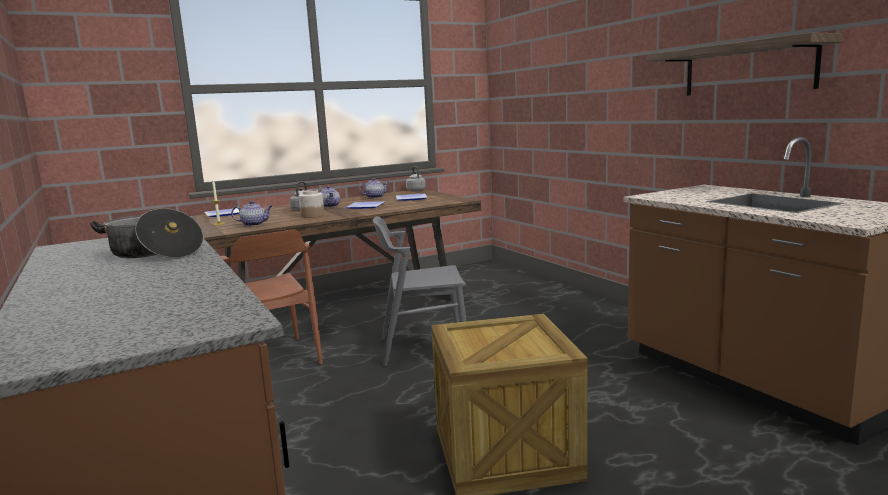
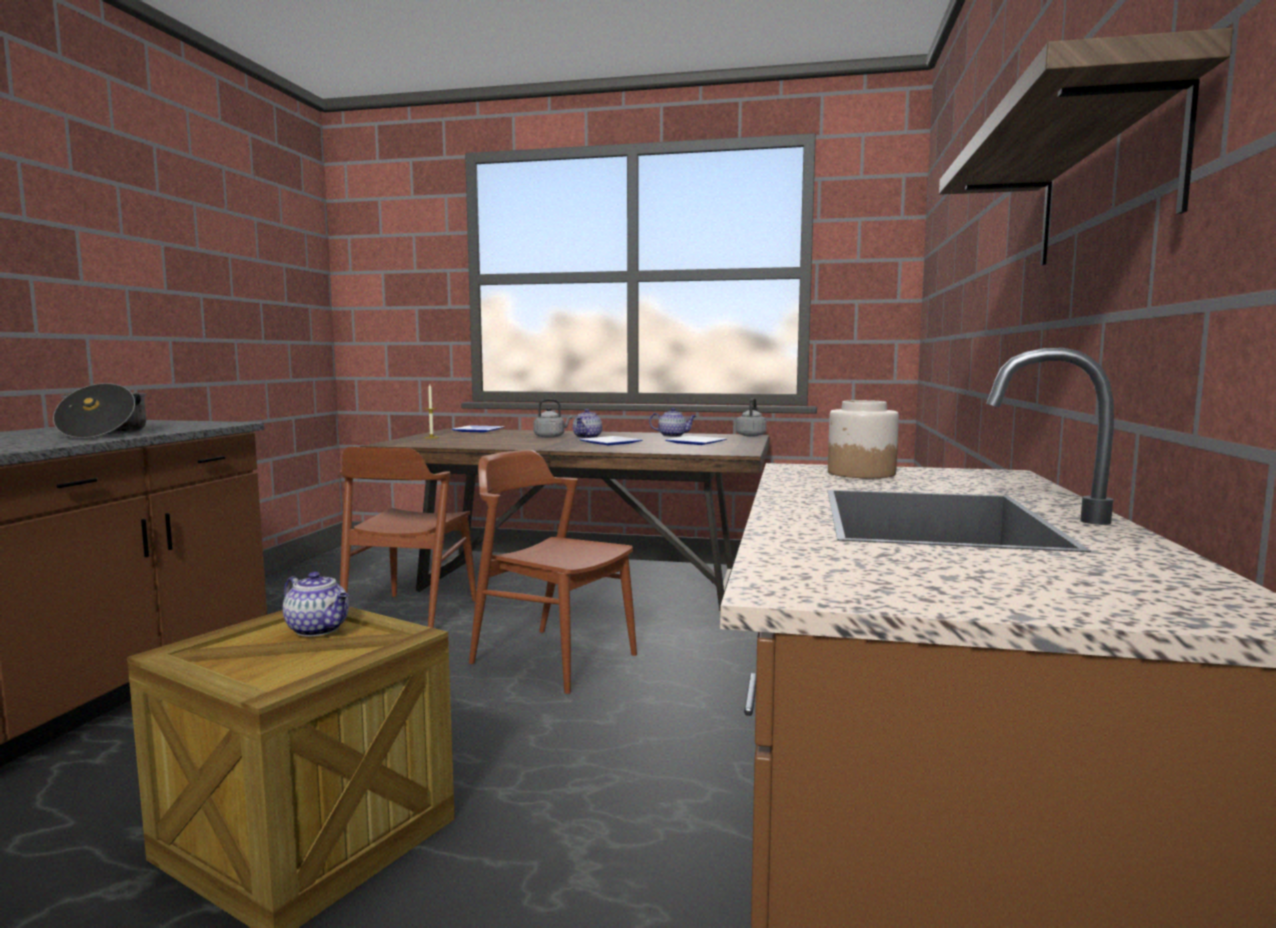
camera: 40 degrees right, 5 degrees down
(254, 224) = (447, 442): teapot -> teapot (319, 629)
(312, 216) = (524, 443): jar -> jar (860, 473)
(423, 347) = (553, 658): grey chair -> brown chair

